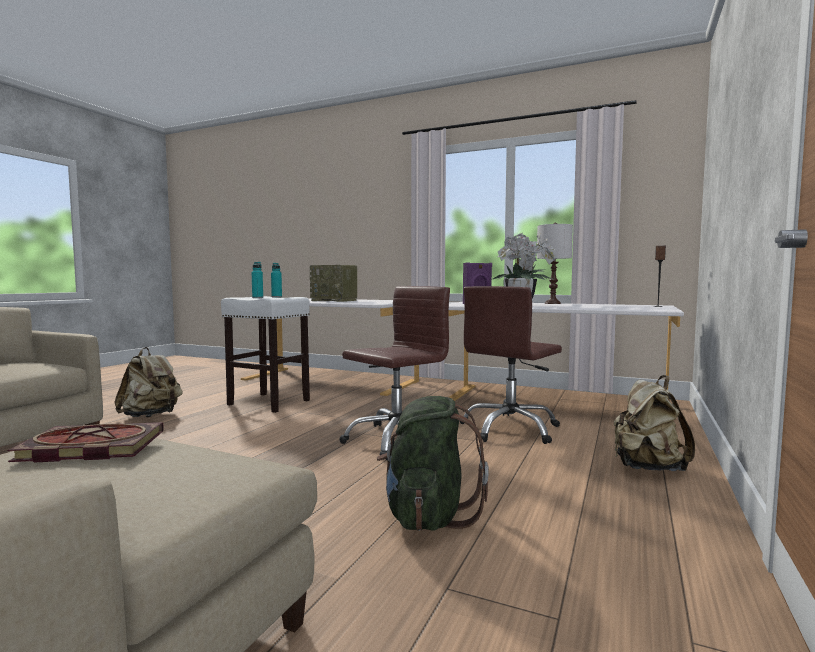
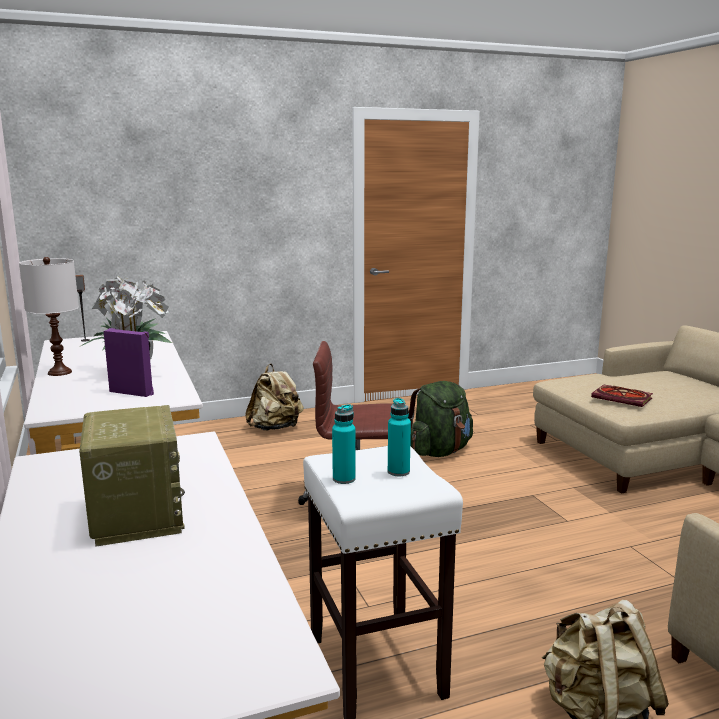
camera: 135 degrees left, 10 degrees up
(510, 429) = (250, 477): brown office chair -> none

